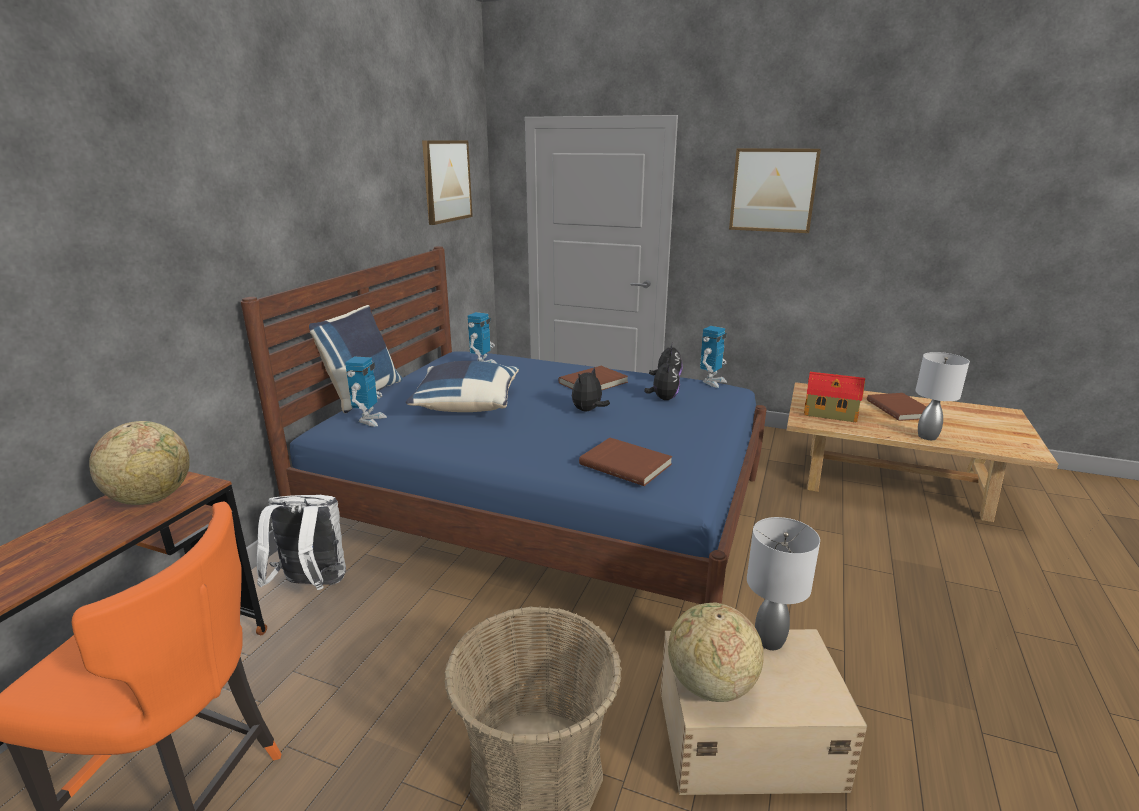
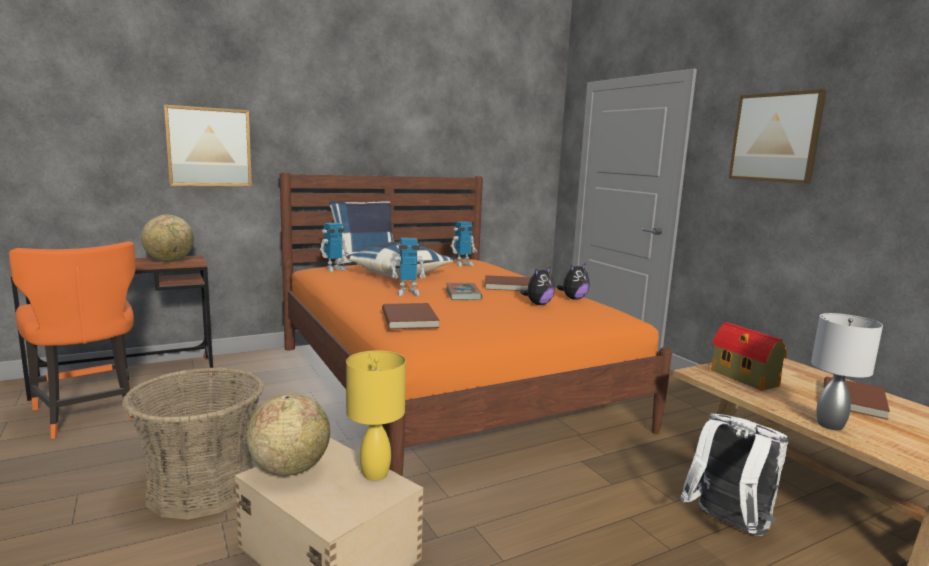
camera: 40 degrees right, 10 degrees down
(311, 586) = (263, 367): white backpack -> white backpack (727, 526)
(446, 181) = (502, 129): picture -> picture (209, 147)
(544, 509) = (446, 385): blue bed -> orange bed
(588, 410) = (463, 294): plush toy -> book
(712, 382) = (611, 308): toy robot -> toy robot (408, 292)
(770, 641) = (376, 474): grey table lamp -> yellow table lamp

